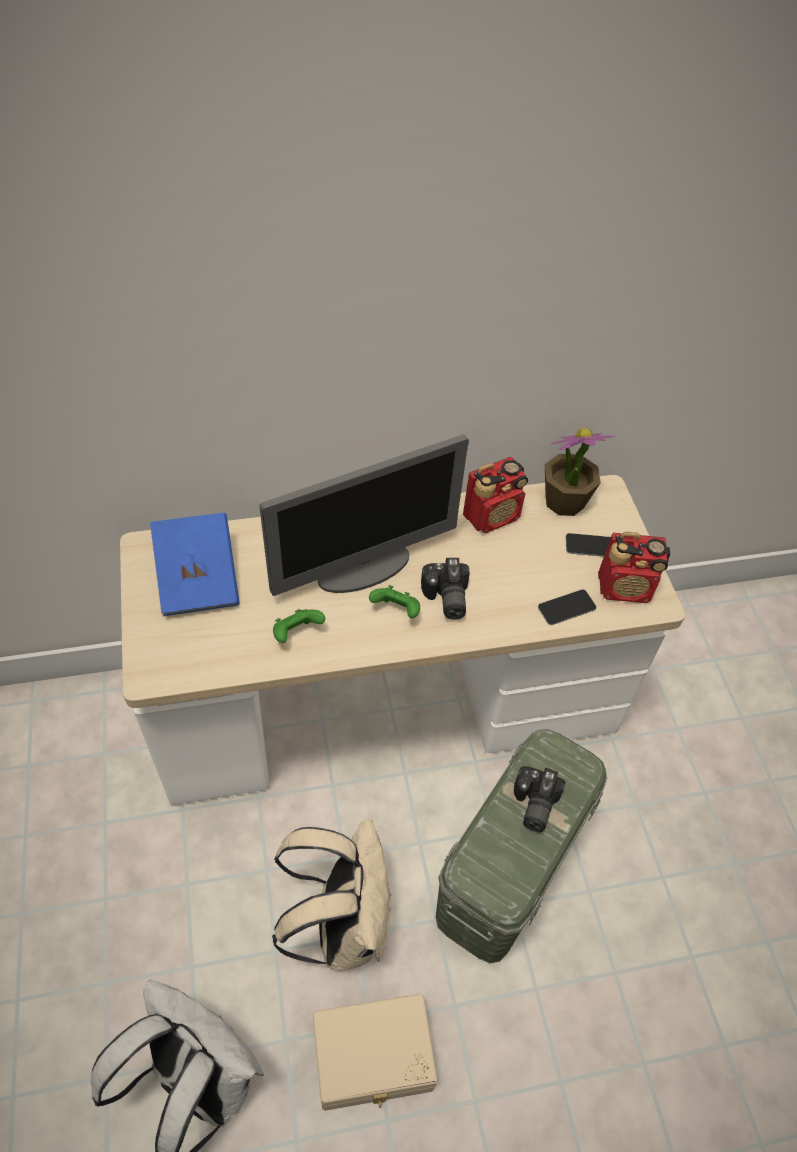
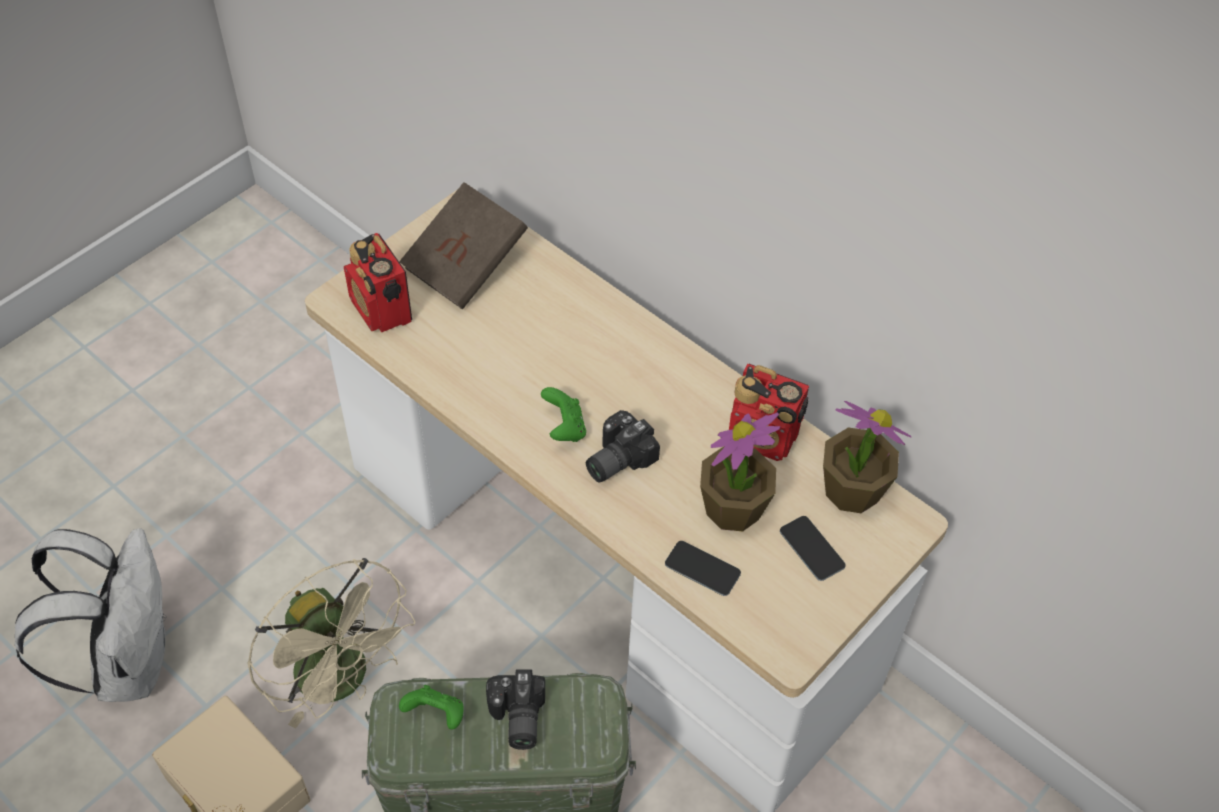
camera: 55 degrees right, 0 degrees up
(198, 579) = (465, 265): blue book -> brown book
(296, 633) = (470, 370): green game controller -> green game controller (436, 715)
(341, 923) = (343, 681): beige backpack -> beige fan
(365, 568) = (592, 374): monitor -> none
(532, 804) = (515, 718): camera -> camera turned 75 degrees counterclockwise
(533, 564) = (733, 509): none -> potted plant
(625, 588) = (781, 610): radio -> radio (381, 311)

